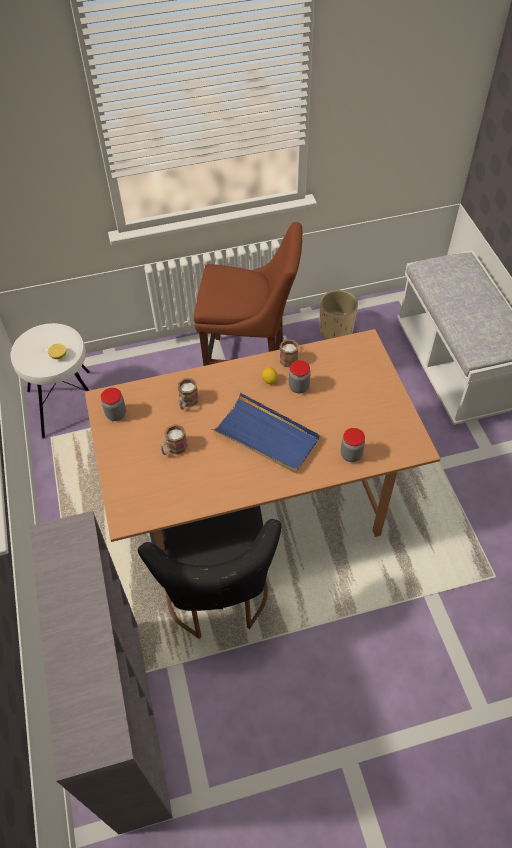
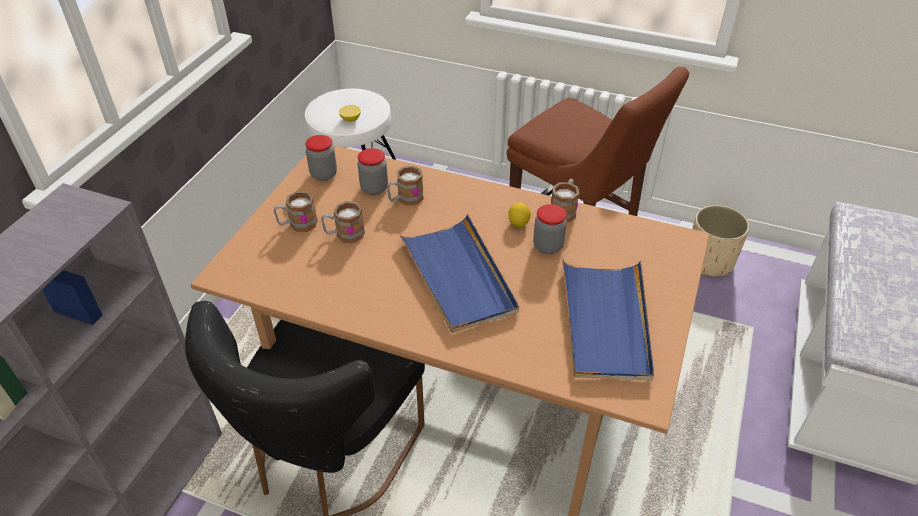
camera: 35 degrees right, 10 degrees down
(136, 459) = (297, 224): none -> mug
(351, 454) = (542, 353): jar -> jar (374, 188)
(366, 416) = (605, 322): none -> blue tray

